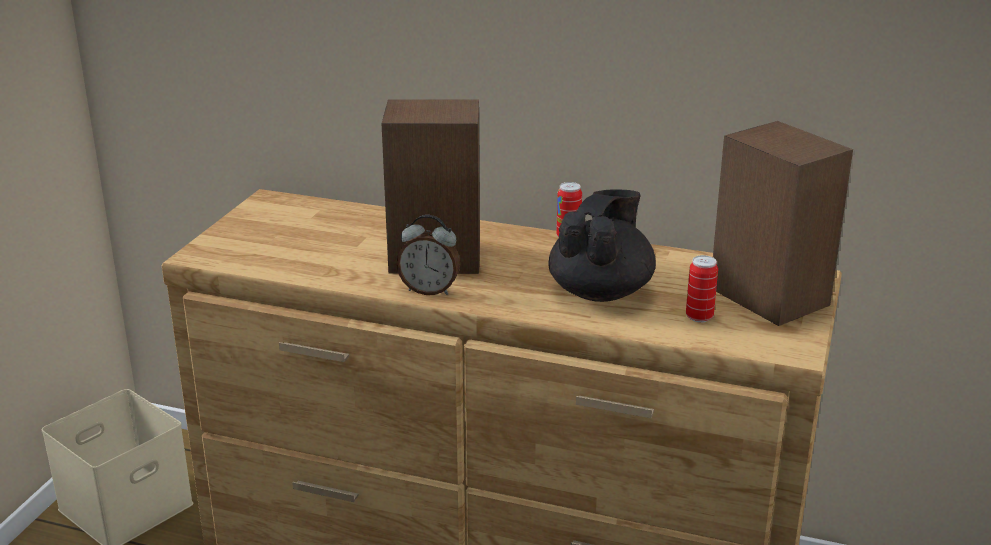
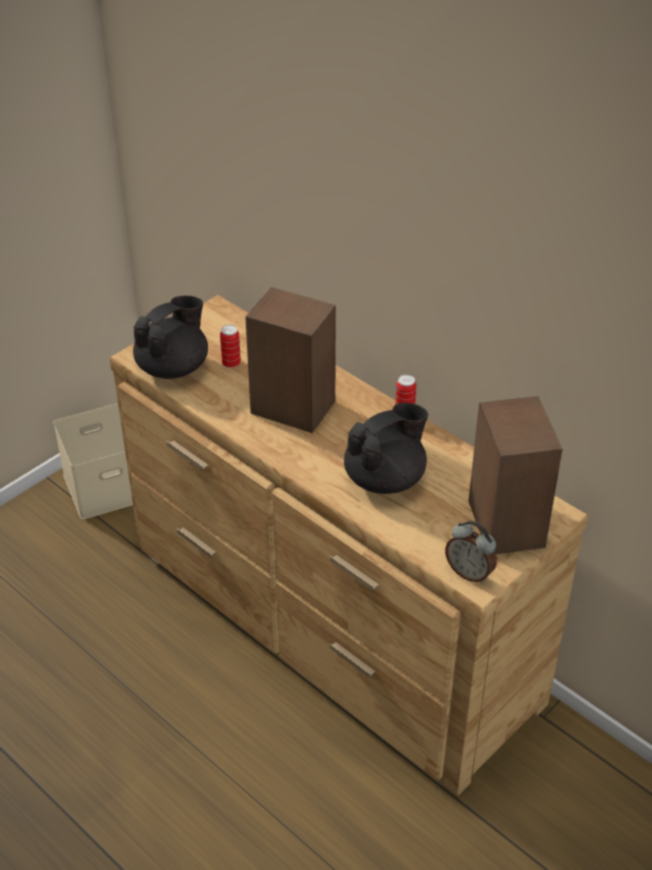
camera: 25 degrees right, 15 degrees up
(256, 255) = (173, 367): none -> black teapot
(429, 290) = (267, 439): alarm clock -> alarm clock (469, 572)
(699, 317) = (436, 527): can -> can (231, 363)

